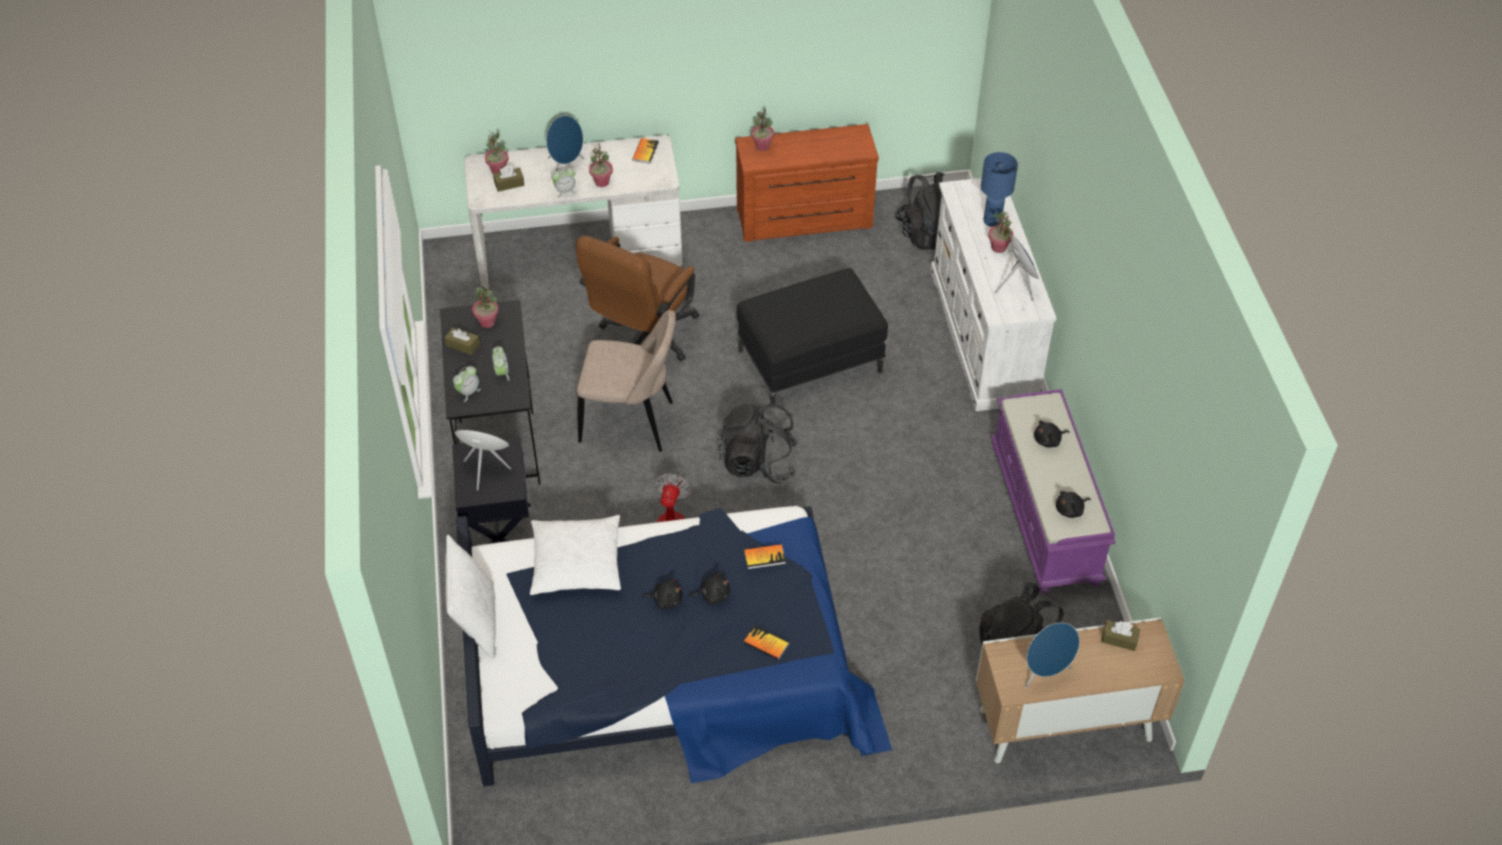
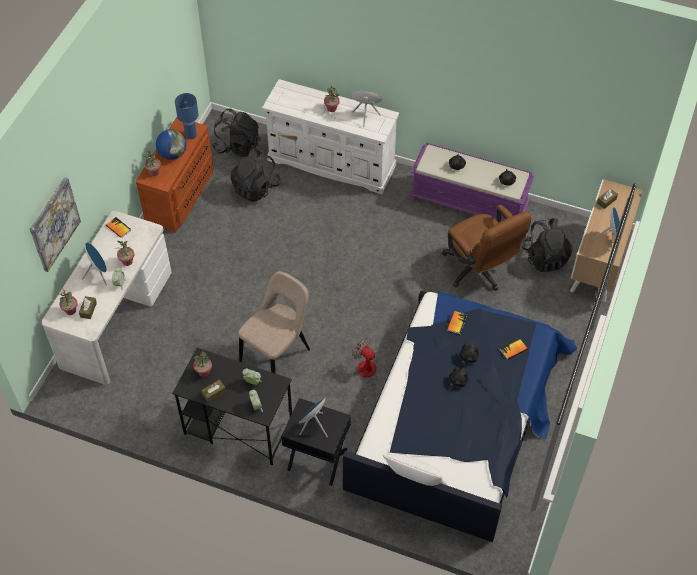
camera: 60 degrees left, 5 degrees up
(544, 60) = (54, 224): none -> picture
(576, 563) = (404, 413): white pillow -> none
(643, 340) = (216, 319): brown office chair -> brown office chair (479, 271)
(758, 462) = (350, 307): black backpack -> black backpack (256, 188)
(804, 148) = (172, 154): none -> globe
(810, 360) = (292, 247): black ottoman -> none
(992, 220) = (309, 101): blue table lamp -> blue table lamp (190, 135)

